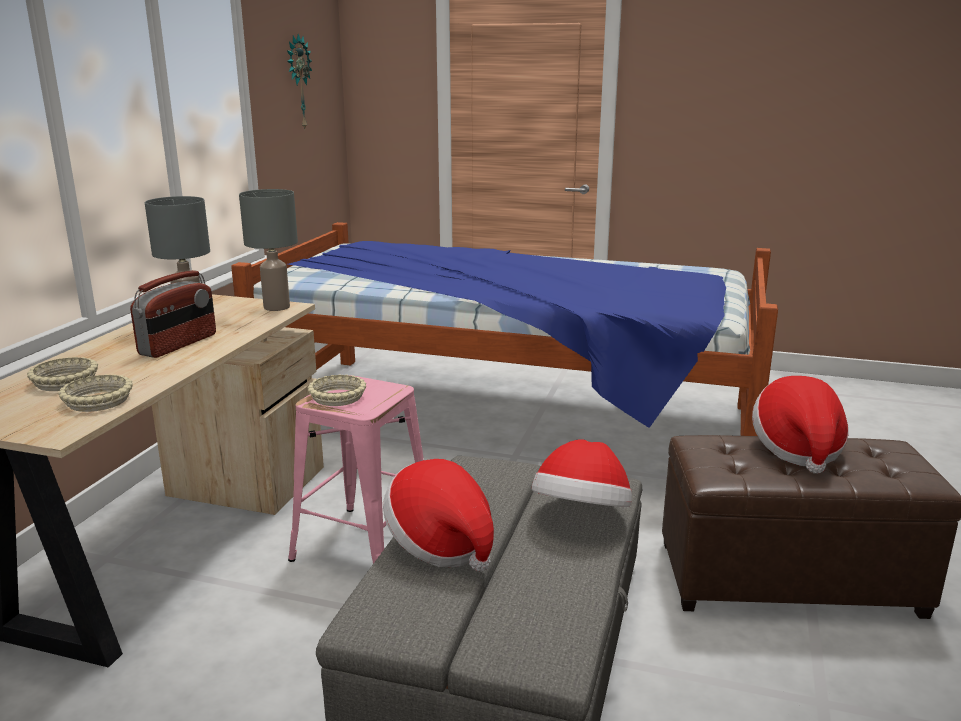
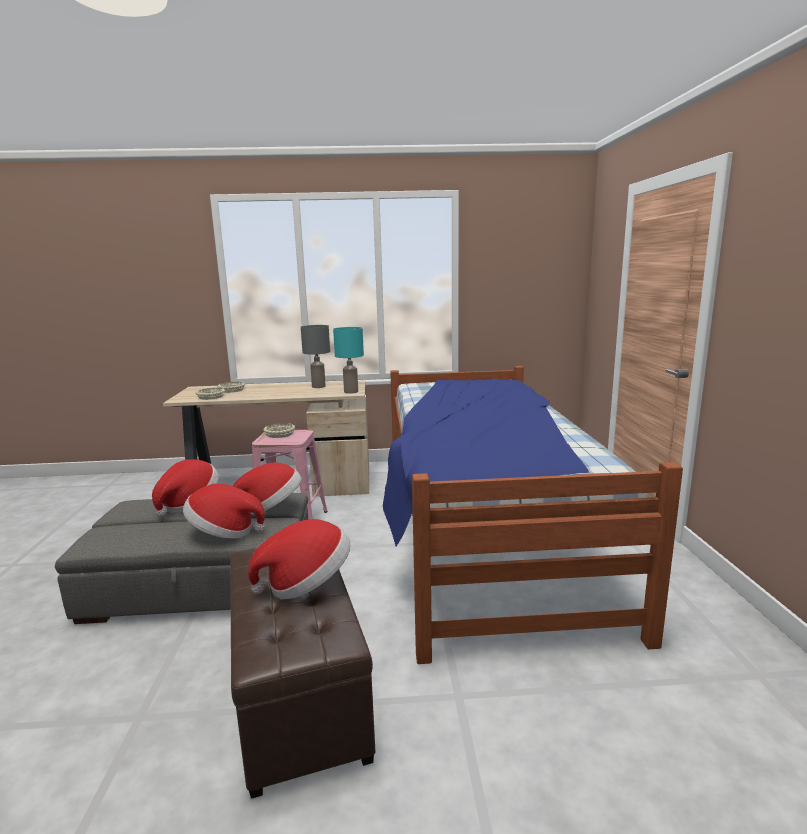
camera: 70 degrees right, 5 degrees down
(179, 345) = (282, 391): radio -> none
(276, 307) = (350, 392): grey table lamp -> turquoise table lamp
(297, 82) = (520, 270): wall clock -> none
(513, 476) = (271, 507): none -> hat

